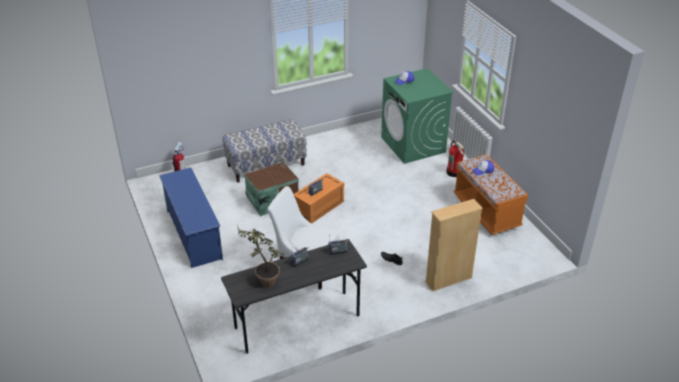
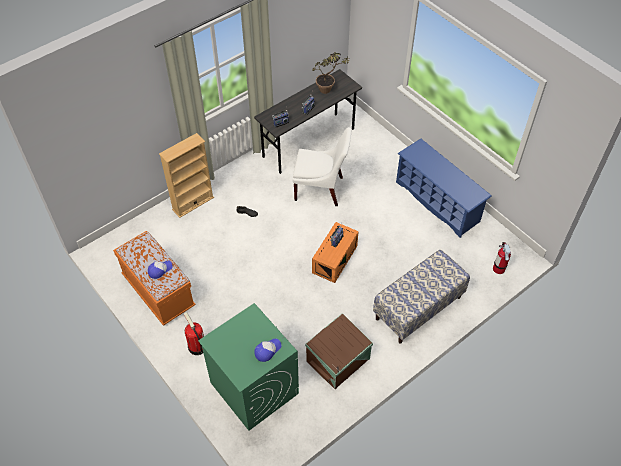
camera: 165 degrees right, 15 degrees up
(271, 200) = (387, 258): brown storage box -> brown storage box (339, 360)

